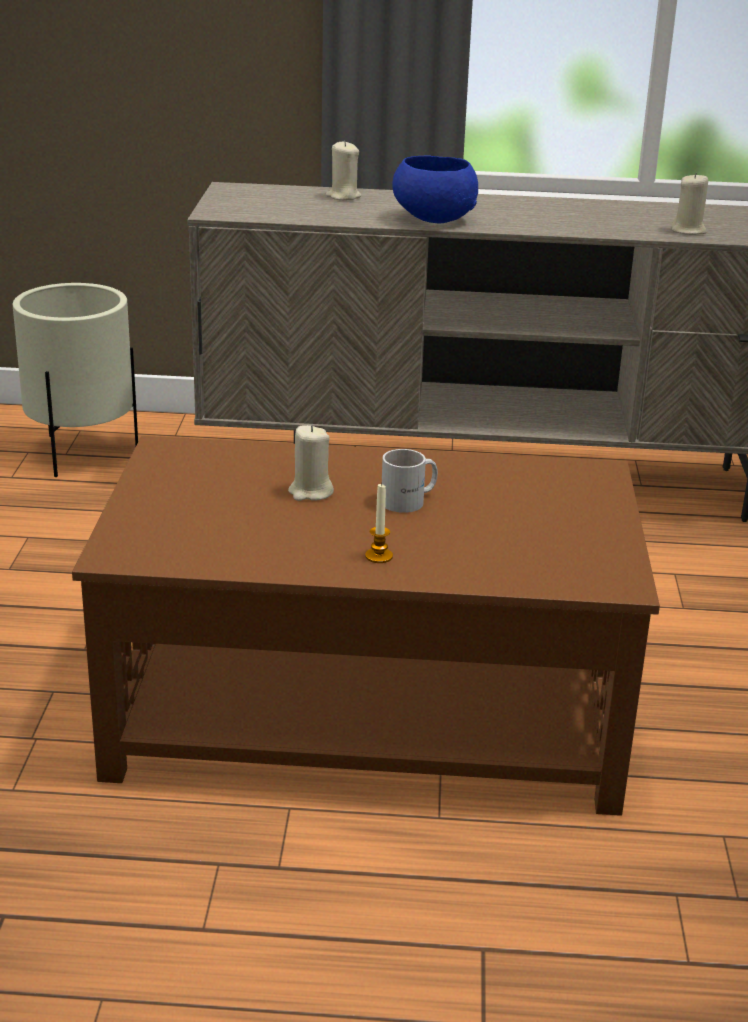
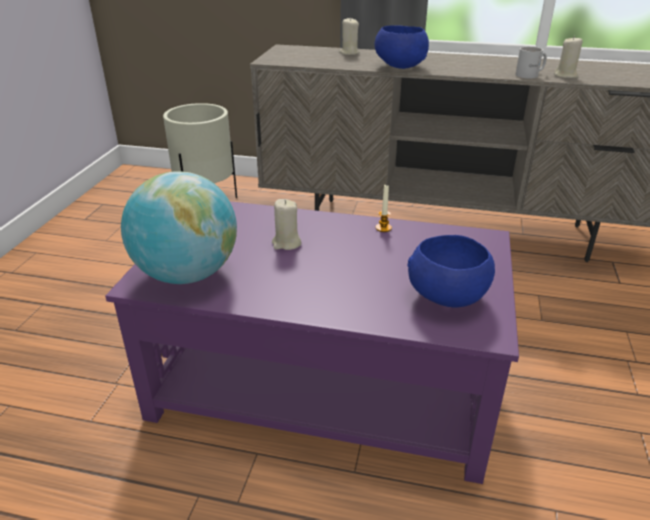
camera: 10 degrees right, 5 degrees up
(180, 539) = (187, 274): none -> globe
(364, 712) = (323, 382): brown coffee table -> purple coffee table
(379, 556) = (317, 297): candle -> candle (383, 228)
(410, 501) = (351, 254): white mug -> white mug (530, 75)
(555, 547) = (446, 298): none -> blue bowl

